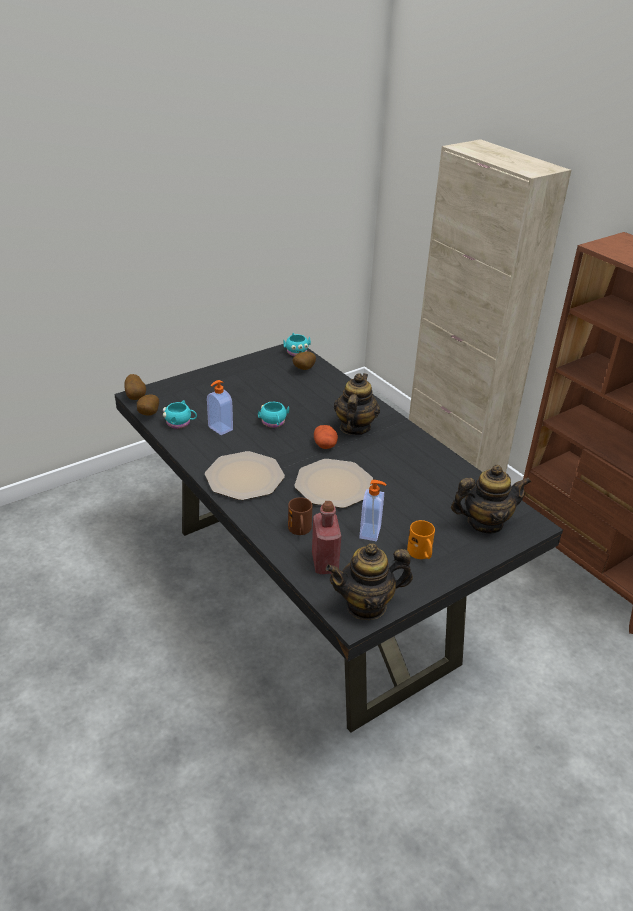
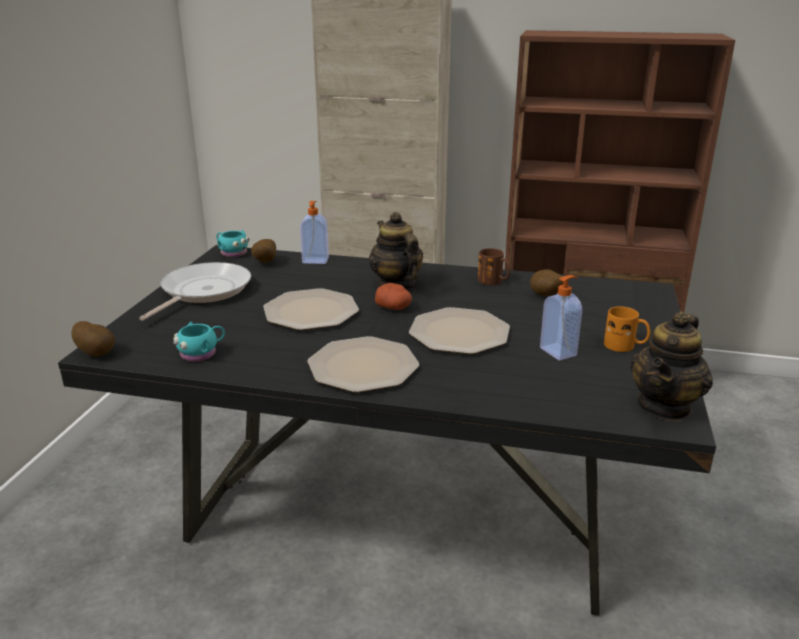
camera: 40 degrees left, 10 degrees down
(148, 415) = (143, 363): potato -> potato (545, 296)
(219, 428) = (259, 339): soap dispenser -> soap dispenser (315, 261)
(238, 377) = (203, 291): none -> frying pan
(274, 423) = (311, 312): turquoise mug -> plate
(300, 530) = (500, 382): brown mug -> brown mug (494, 281)
(325, 563) = (570, 394): red bottle -> none
(485, 523) = (621, 303): teapot -> none

